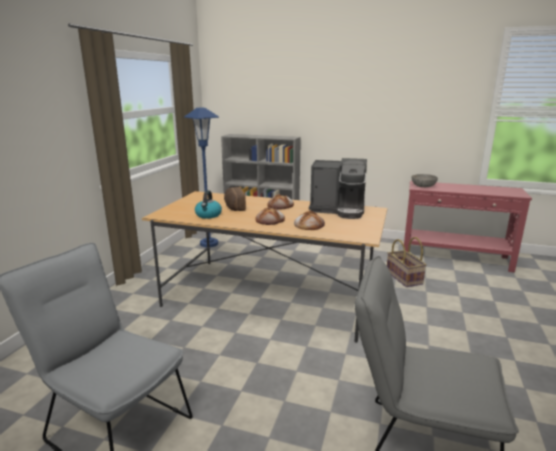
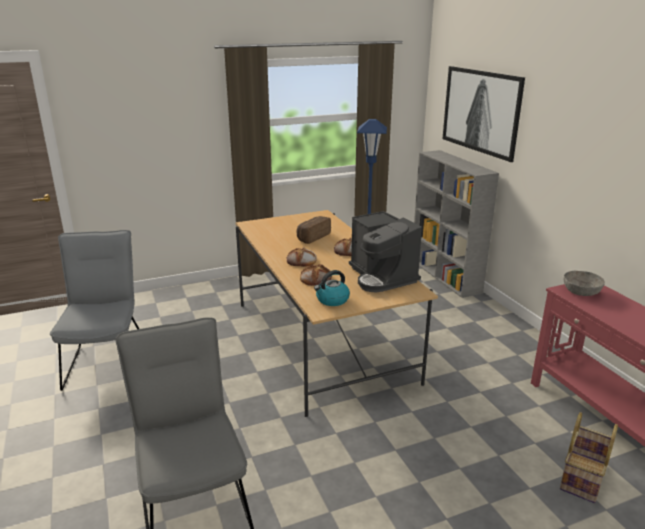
camera: 50 degrees right, 5 degrees up
(208, 215) = (275, 237): kettle -> kettle (332, 300)
(272, 95) = (481, 111): none -> picture
(404, 278) = (480, 401): basket -> basket (584, 477)

